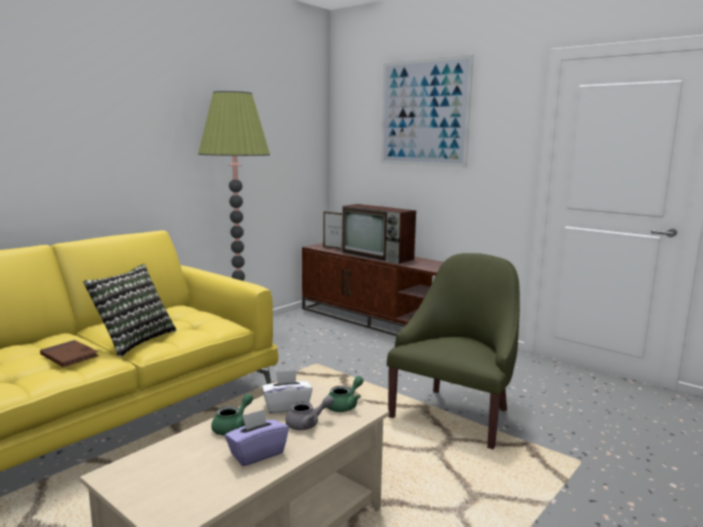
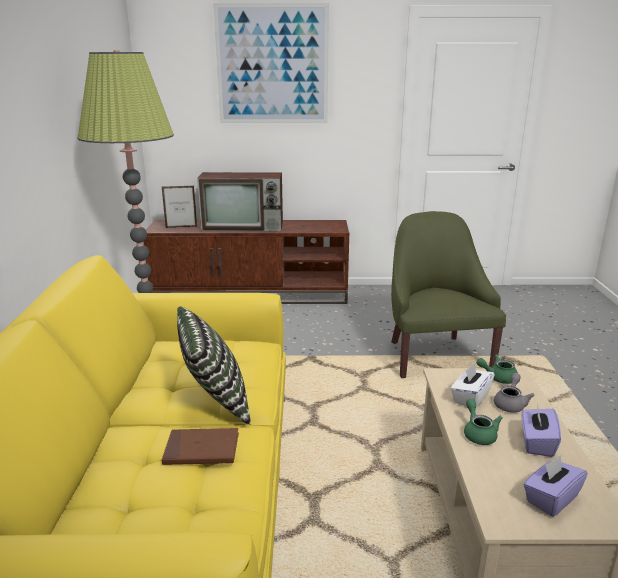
camera: 40 degrees left, 10 degrees up
(172, 485) = (551, 499): none -> purple tissue box
(345, 405) = (497, 377): green teapot -> green teapot turned 90 degrees counterclockwise

